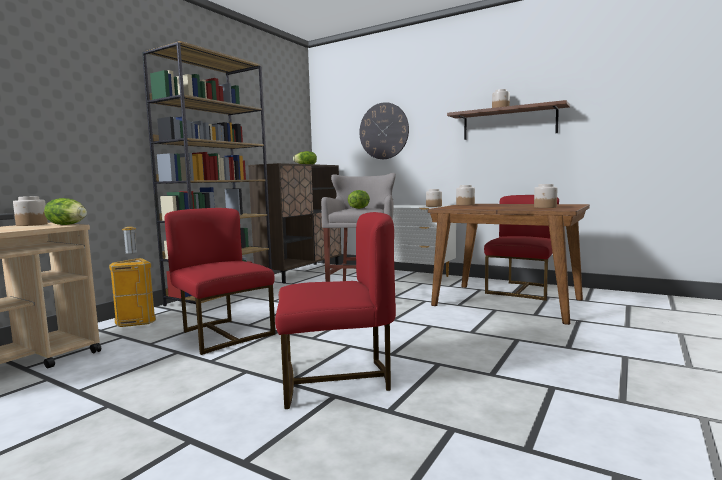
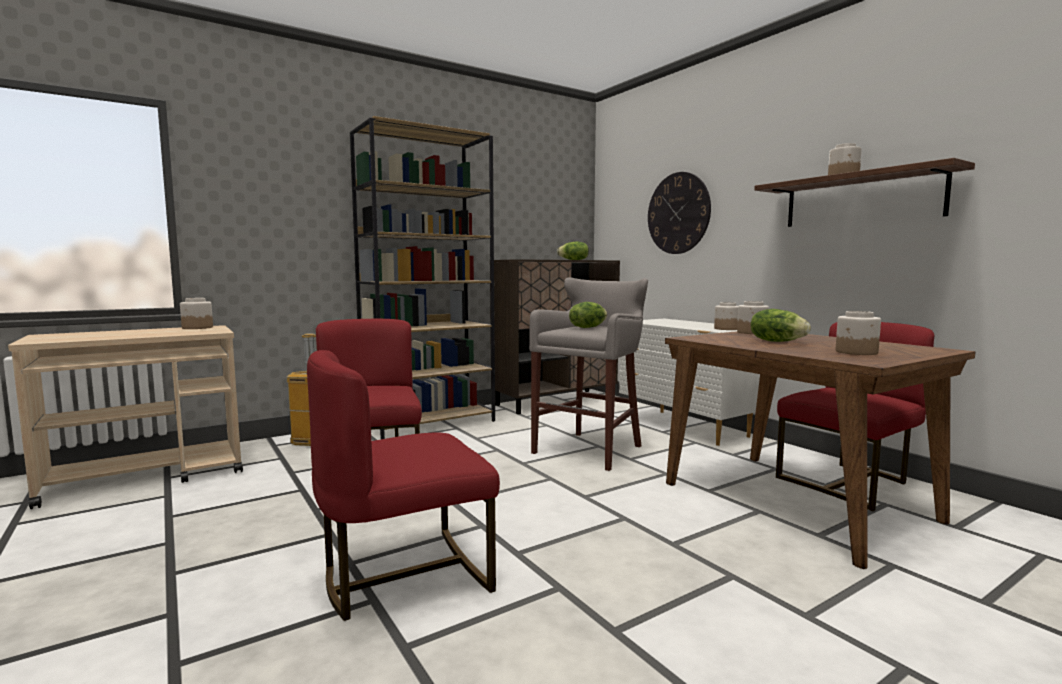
camera: 25 degrees right, 0 degrees up
(67, 224) = (217, 331): lettuce -> lettuce (777, 341)
(336, 380) = (404, 575): red chair -> red chair turned 135 degrees clockwise

